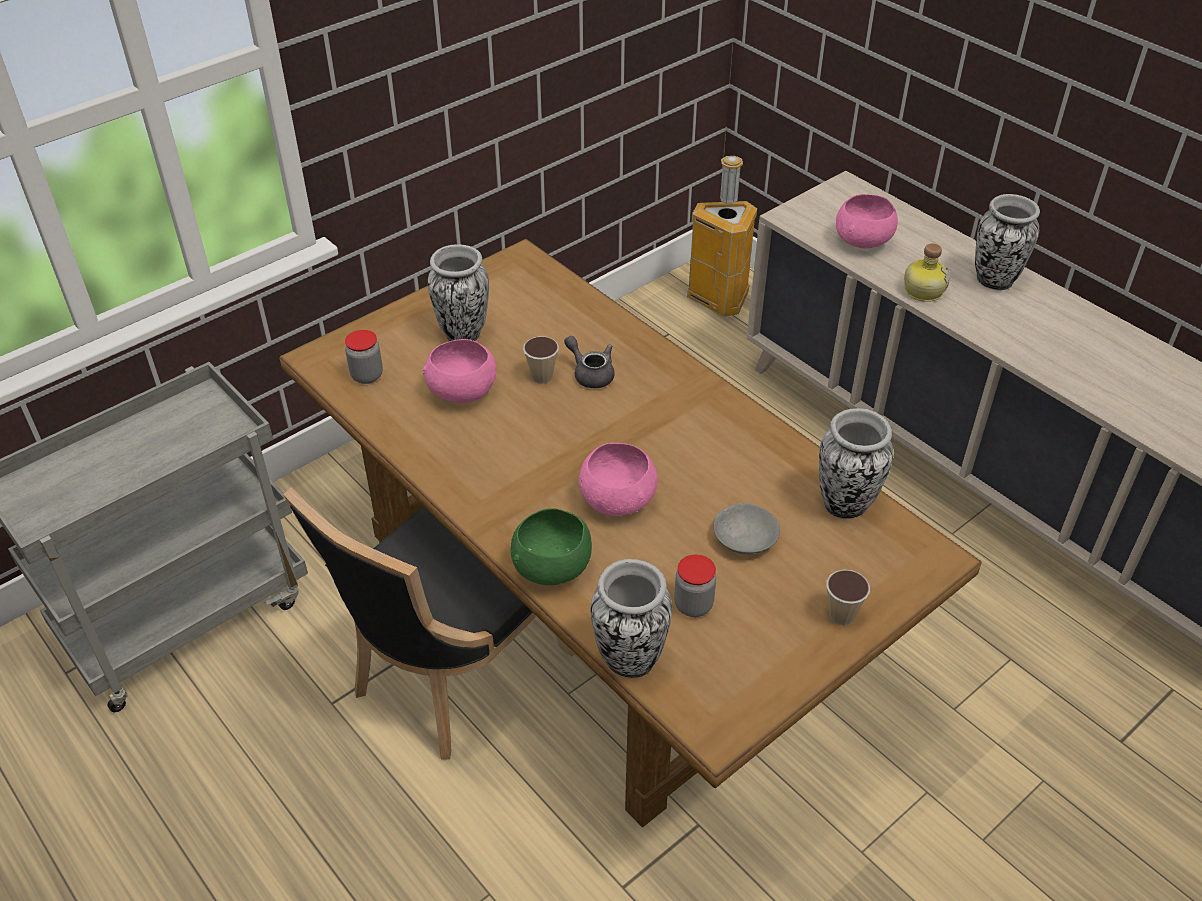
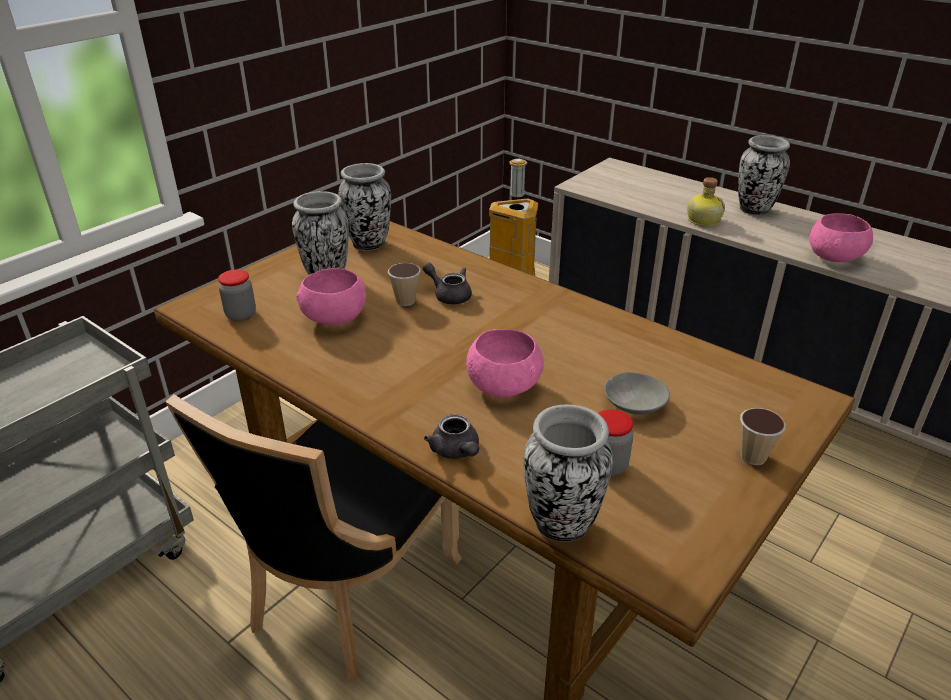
camera: 10 degrees left, 10 degrees down
(552, 570) = (456, 452): green bowl -> grey teapot
(845, 505) = (714, 368): vase -> vase (369, 245)
(863, 243) = (642, 196): pink bowl -> pink bowl (835, 259)

